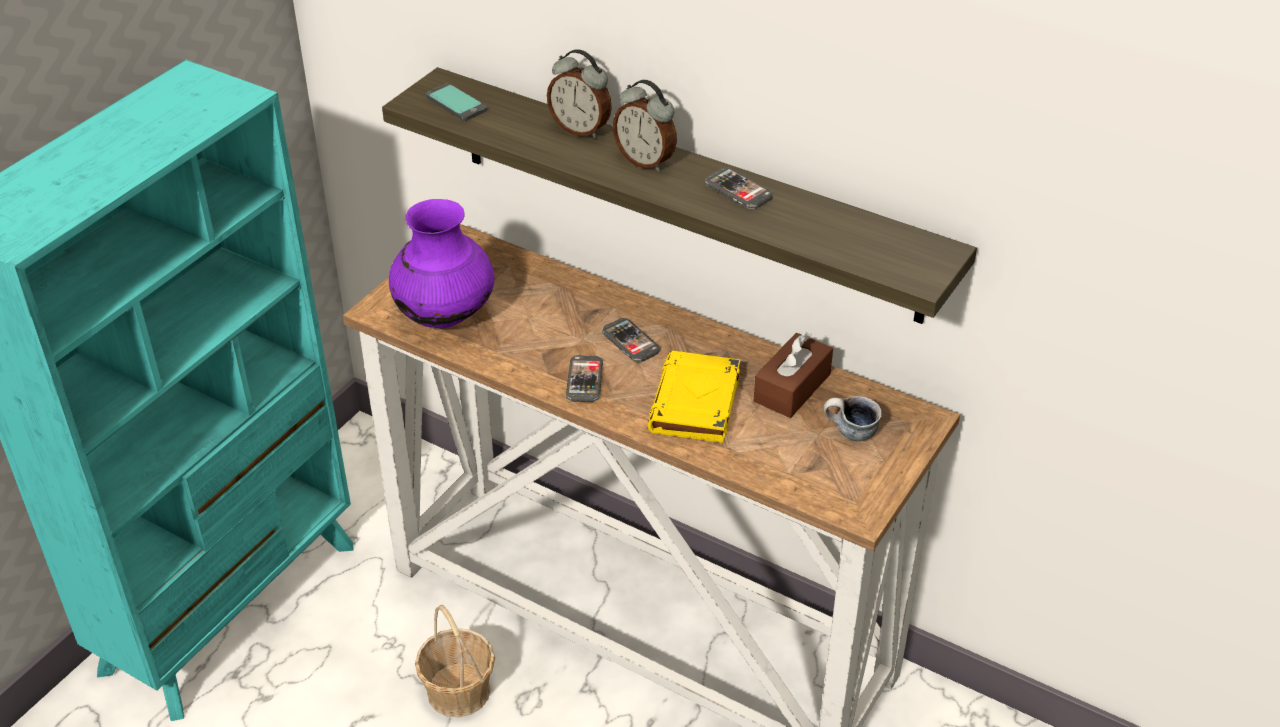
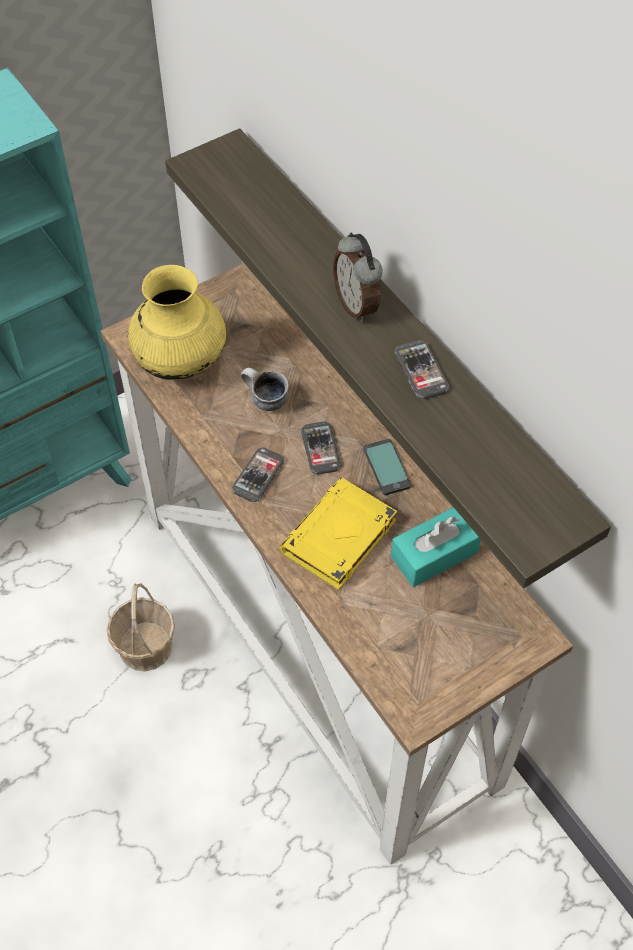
camera: 25 degrees right, 15 degrees up
(445, 316) = (181, 362): purple vase -> yellow vase
(456, 103) = (230, 178): phone -> phone (387, 467)
(581, 129) = (321, 246): alarm clock -> none
(792, 388) = (434, 554): brown tissue box -> turquoise tissue box
(850, 434) = (456, 626): mug -> mug (264, 401)

